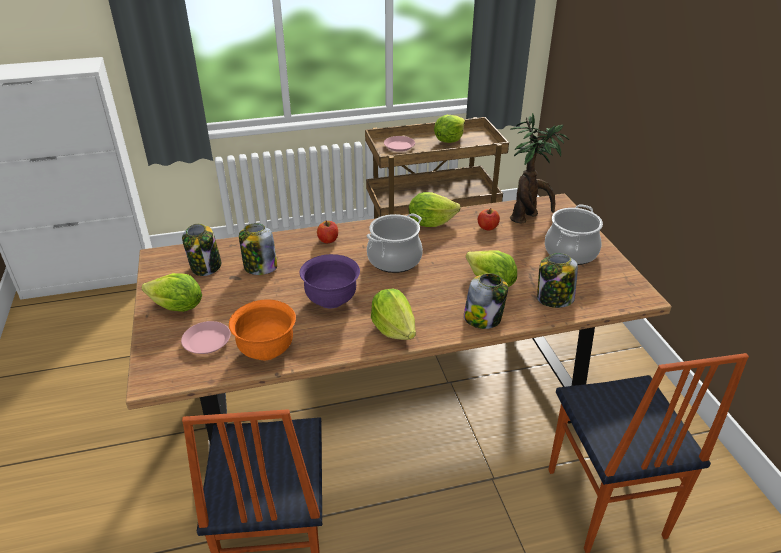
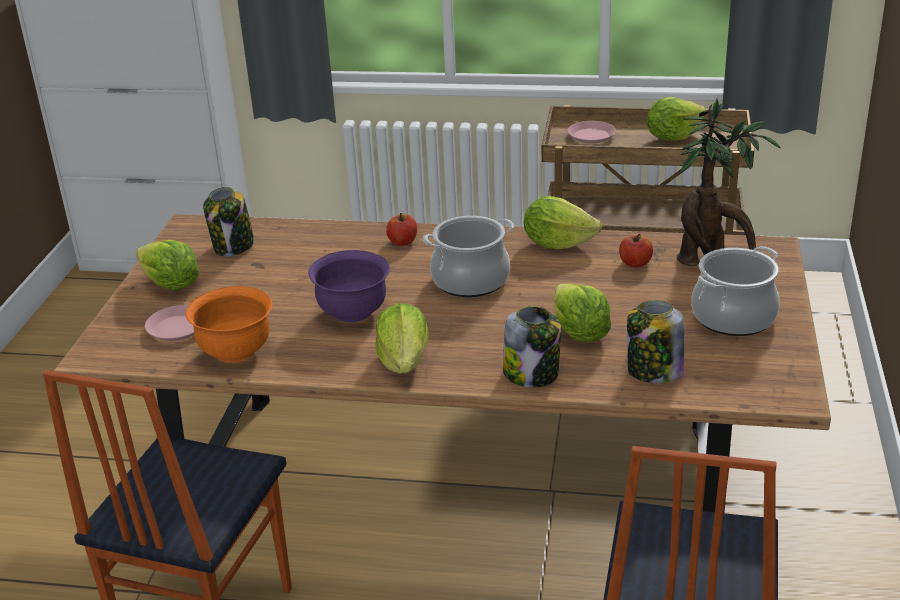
camera: 25 degrees right, 5 degrees down
(260, 267) = (295, 259): jar -> none

